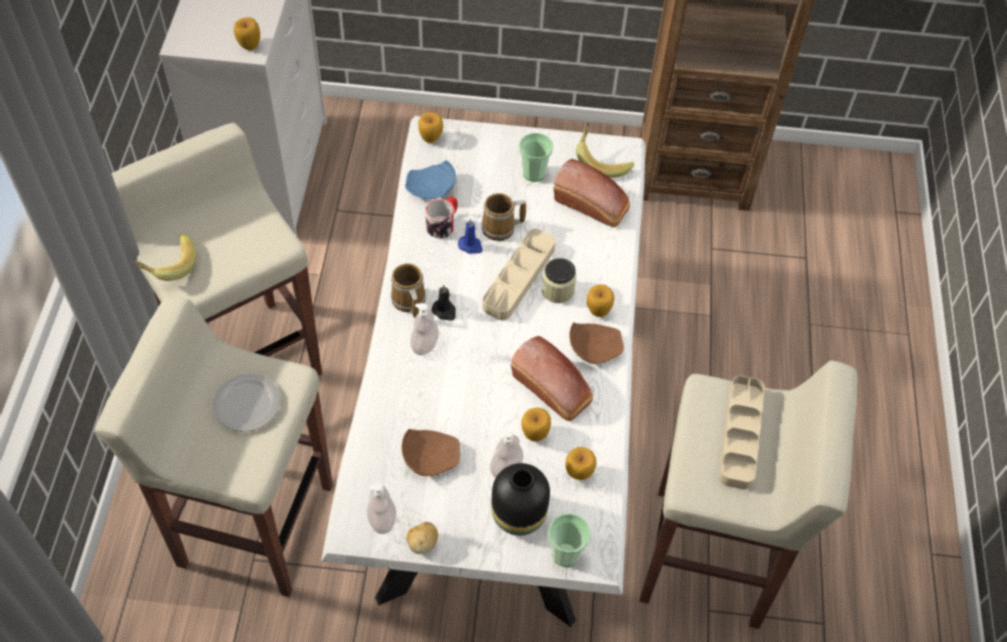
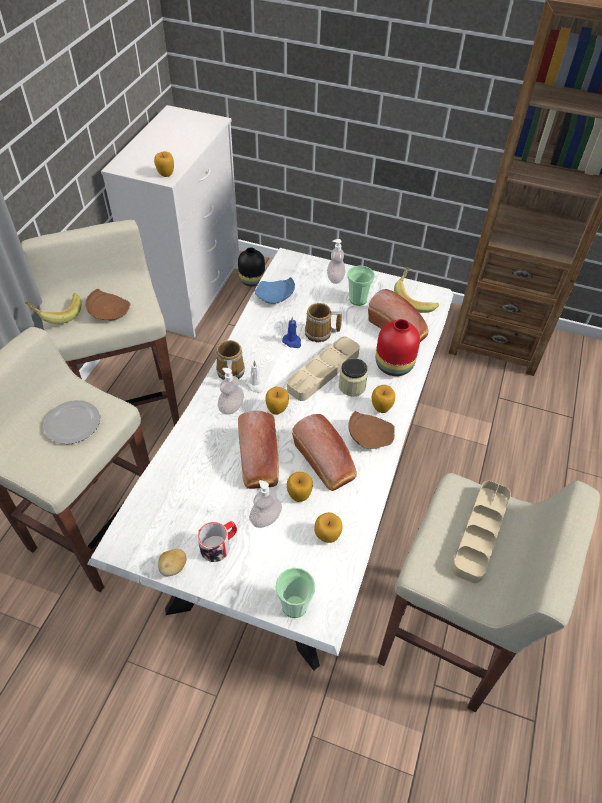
camera: 15 degrees right, 5 degrees down
(382, 519) = (147, 539): soap dispenser -> soap dispenser (335, 278)
(430, 457) = (205, 496): brown plate -> brown plate (109, 312)
(431, 138) = (286, 264): apple -> apple (277, 410)
(443, 223) = (276, 322): mug -> mug (219, 545)
(444, 311) = (256, 385): black candle -> white candle
(478, 404) = (259, 461): none -> bread
(517, 514) = (262, 561): black vase -> black vase (251, 280)
(598, 253) = (393, 364): none -> red vase

